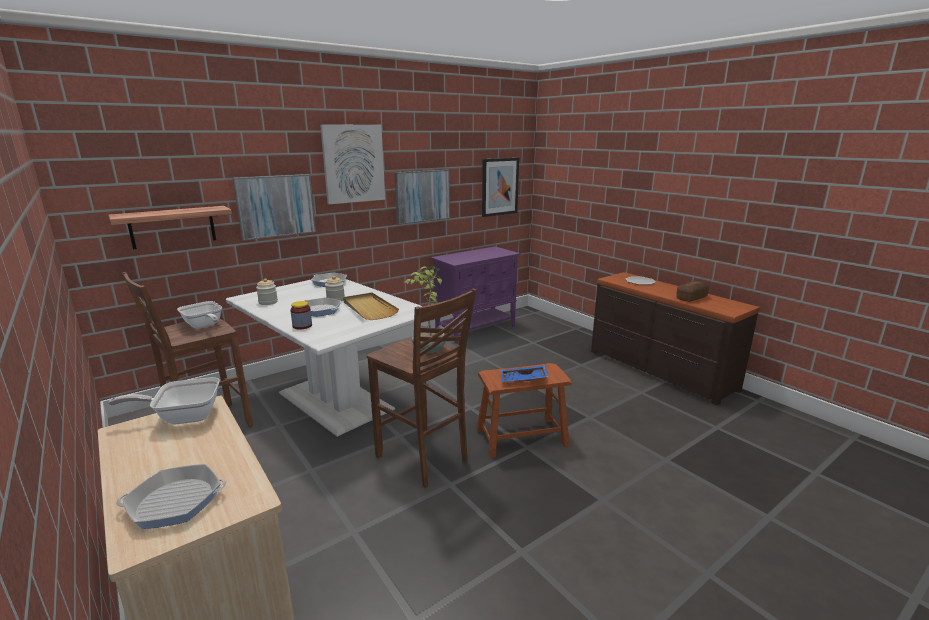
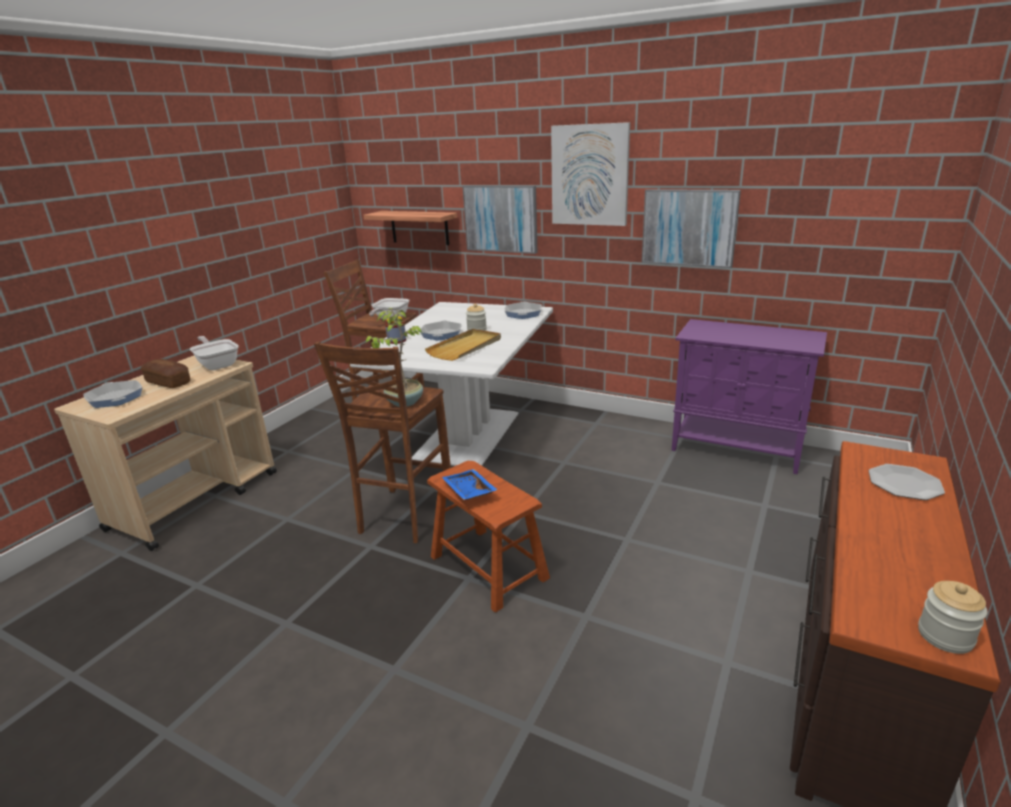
camera: 65 degrees right, 5 degrees up
(268, 302) = (442, 314): jar -> jar (945, 636)
(499, 186) = (859, 228): picture -> none
(691, 298) = (891, 558): bread -> bread (168, 382)

